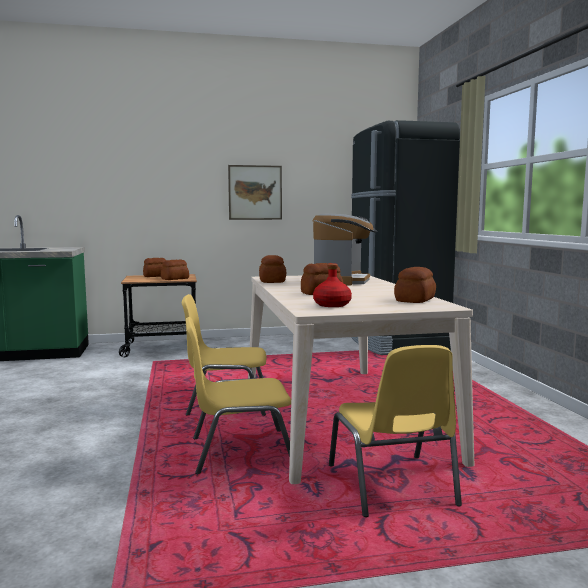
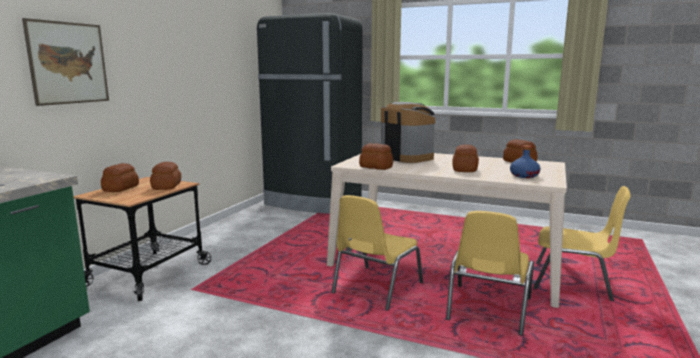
camera: 55 degrees left, 5 degrees up
(255, 192) = (185, 74): picture -> picture (68, 63)
(332, 305) = (524, 175): red bottle -> blue bottle

